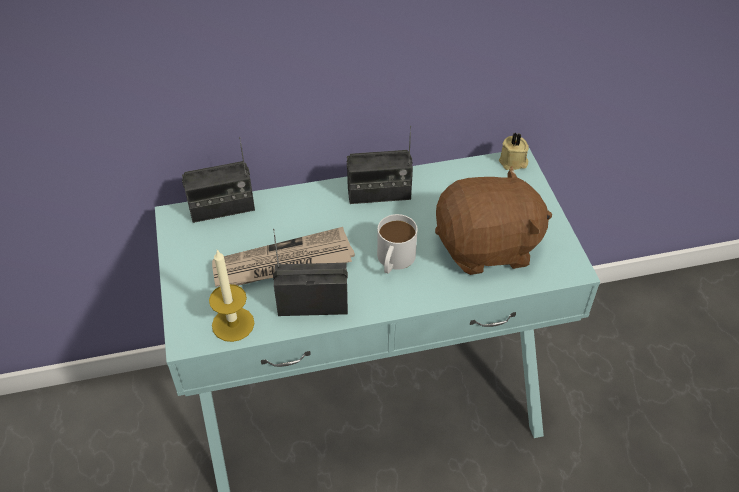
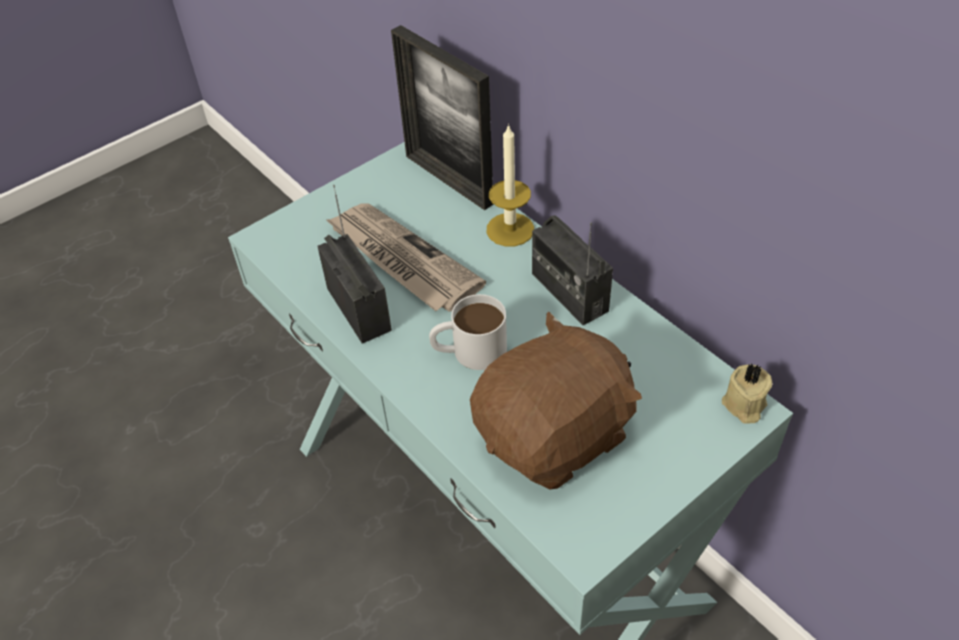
camera: 65 degrees right, 0 degrees up
(222, 208) = (448, 179): radio -> picture frame
(233, 324) = (297, 260): candle -> candle (510, 229)
(487, 247) = (555, 435): brown plush toy -> brown plush toy turned 90 degrees counterclockwise

